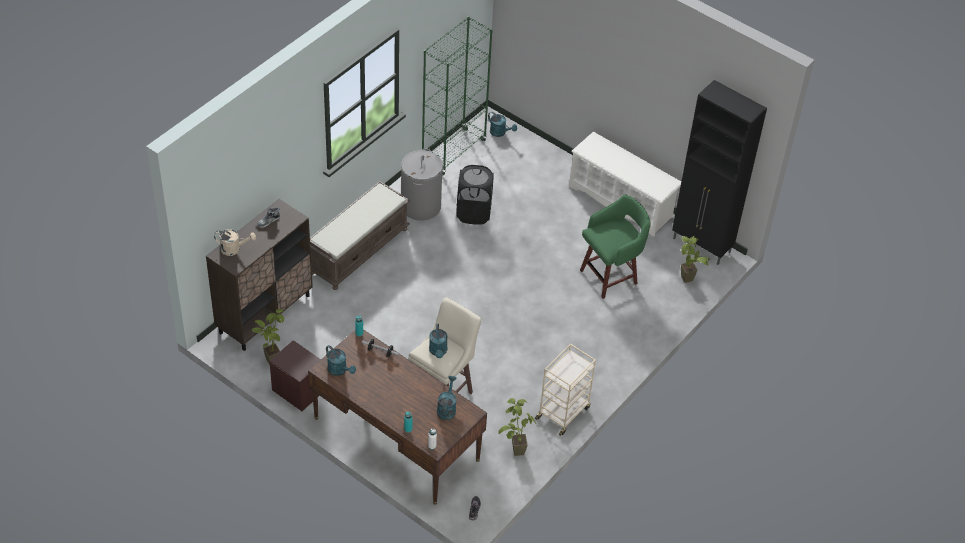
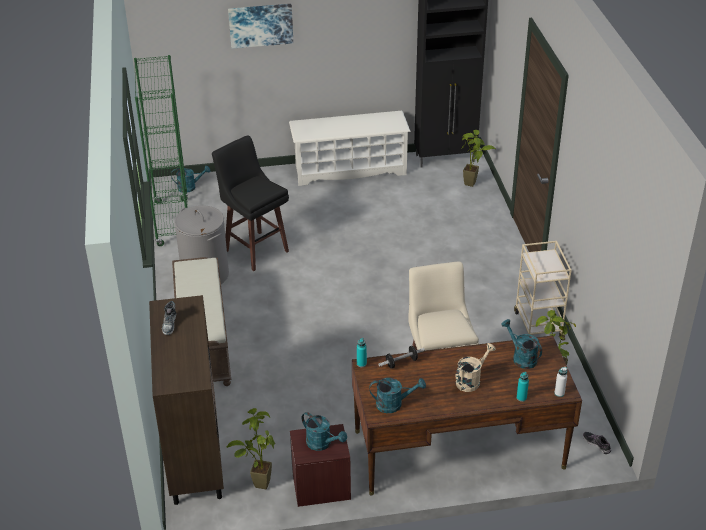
camera: 45 degrees left, 10 degrees down
(234, 249) = (173, 369): beige watering can -> beige watering can (471, 380)
(438, 352) = (444, 325): turquoise watering can -> turquoise watering can (322, 444)
(474, 213) = (255, 250): black laundry basket -> black stool
(587, 45) = (260, 25): none -> picture
(610, 276) = (420, 218): green stool -> none

